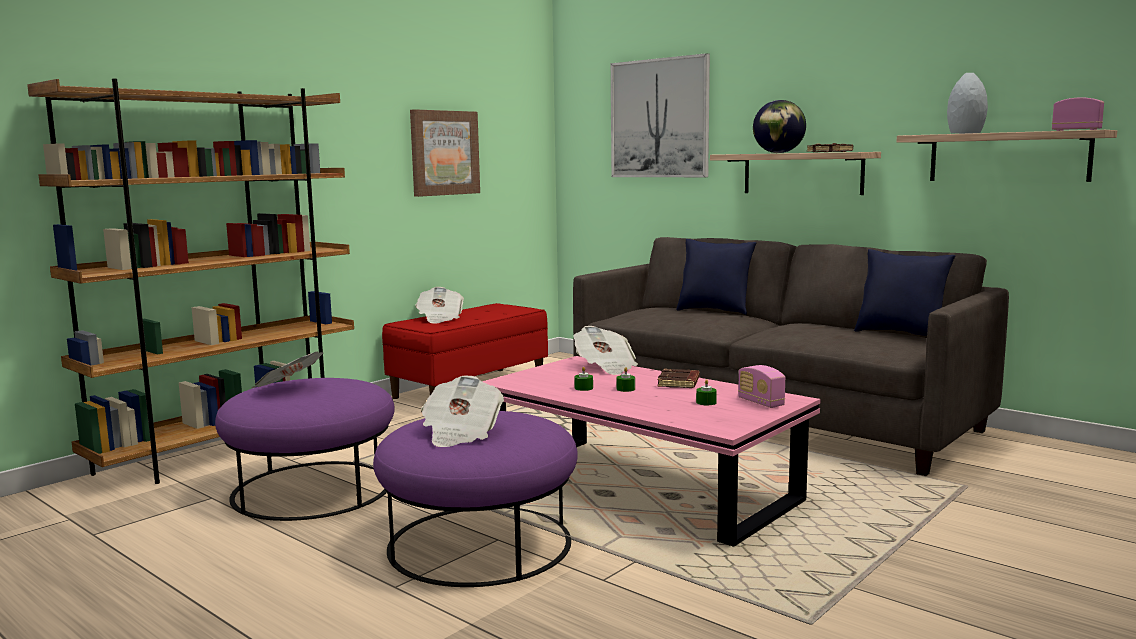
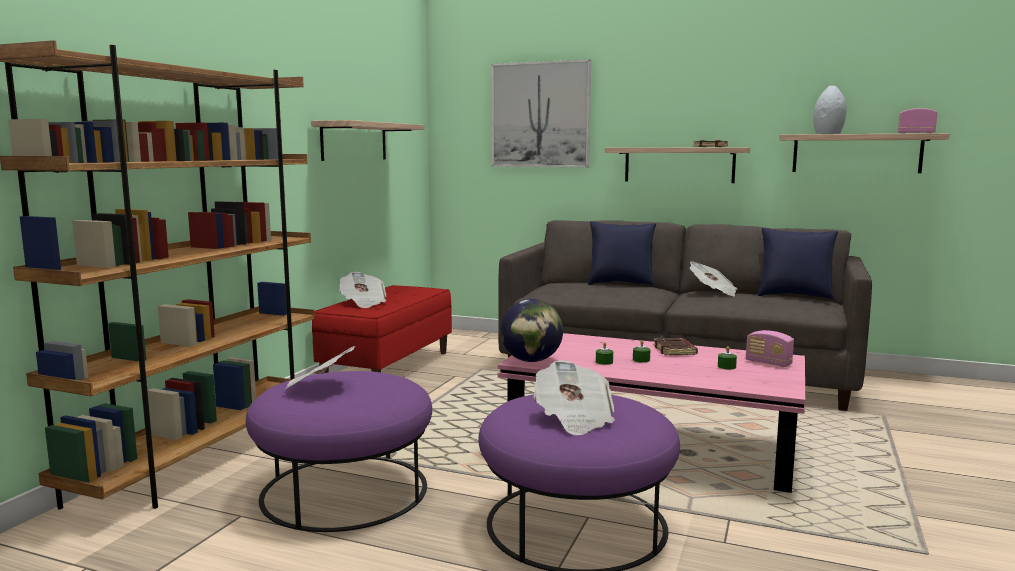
camera: 20 degrees left, 0 degrees up
(444, 153) = (354, 141): picture -> shelf
(605, 367) = (590, 340): newspaper -> newspaper (713, 292)
(778, 153) = (665, 147): globe -> globe (531, 360)

